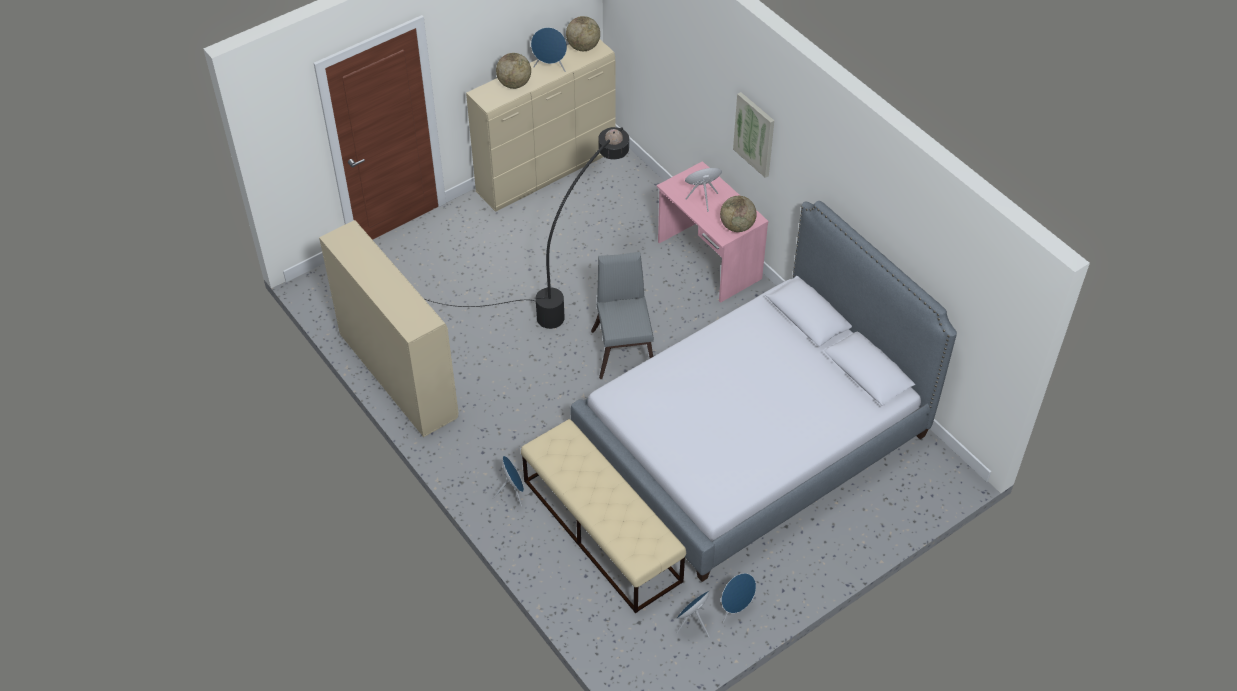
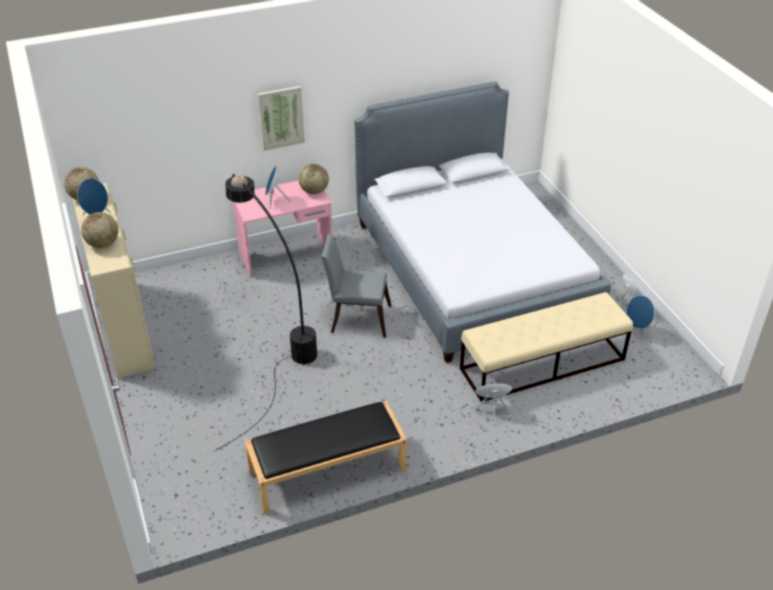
camera: 75 degrees left, 10 degrees down
(398, 374) = (327, 471): beige dresser -> black bench

